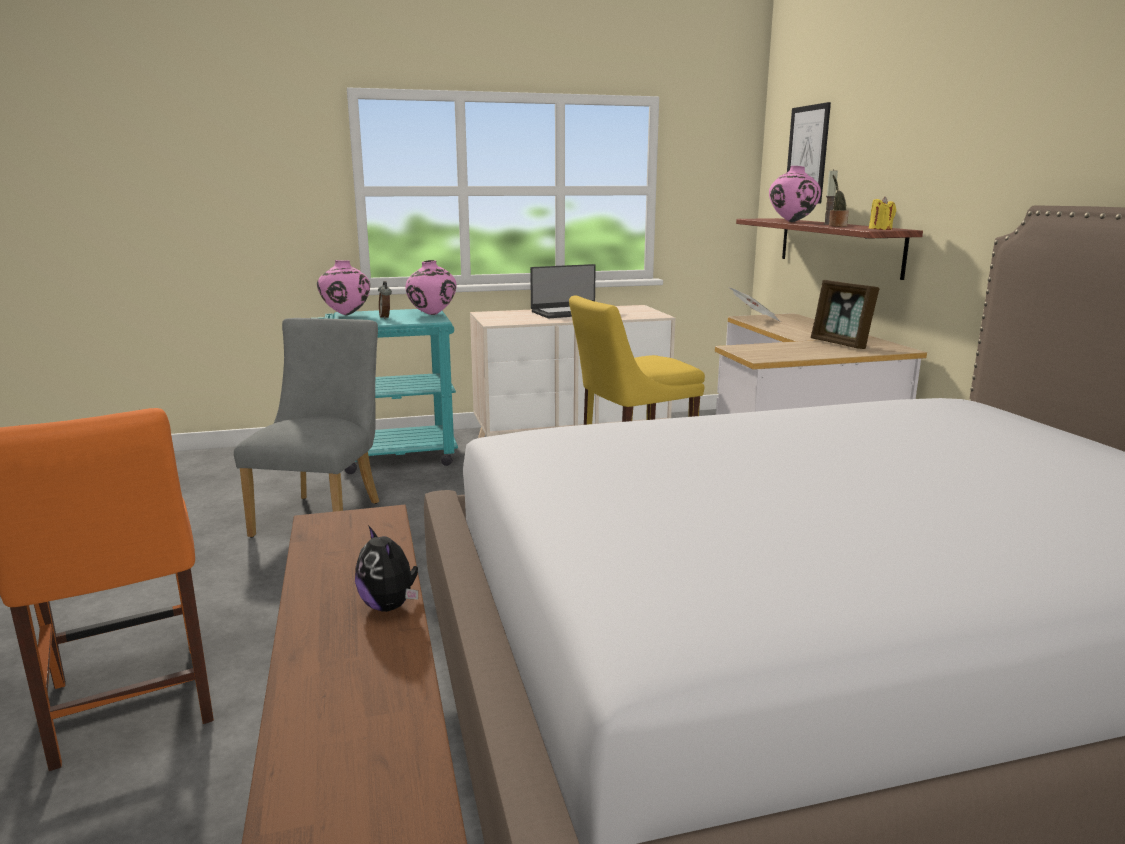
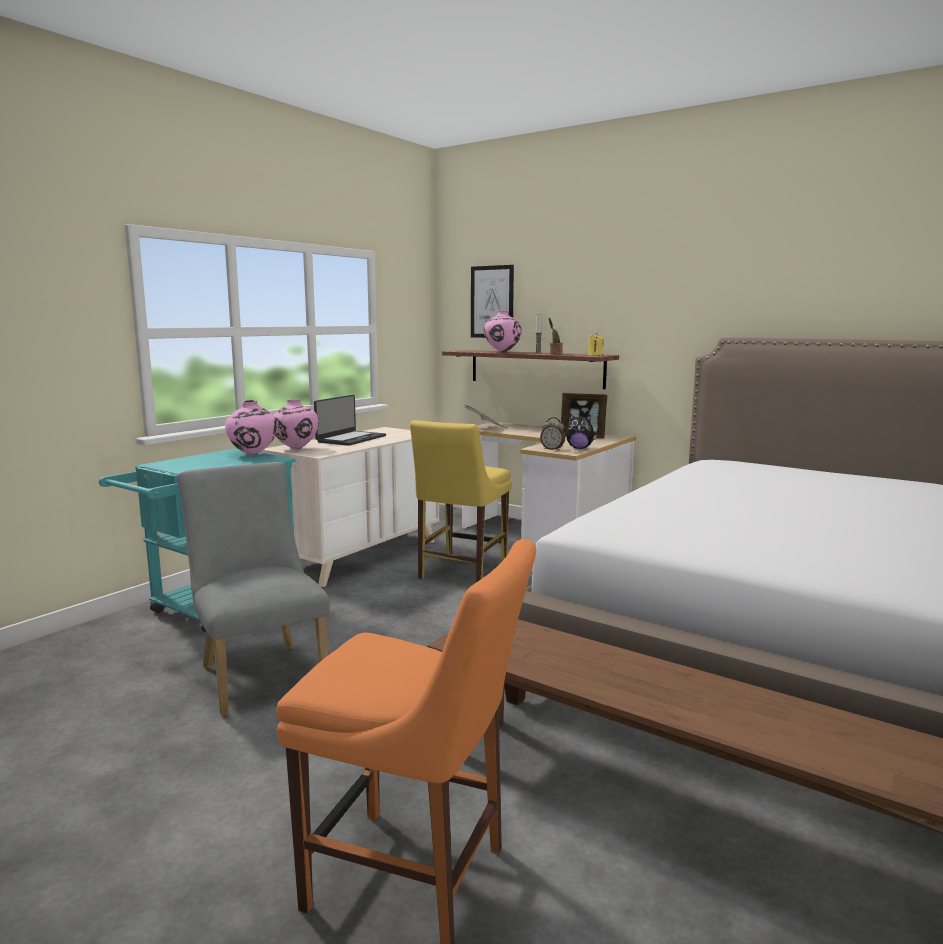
camera: 40 degrees left, 5 degrees down
(345, 315) = (166, 465): pink vase -> pink vase (295, 449)
(386, 317) = (217, 462): alarm clock -> alarm clock (552, 449)
(390, 606) = (647, 667): plush toy -> plush toy (579, 448)

